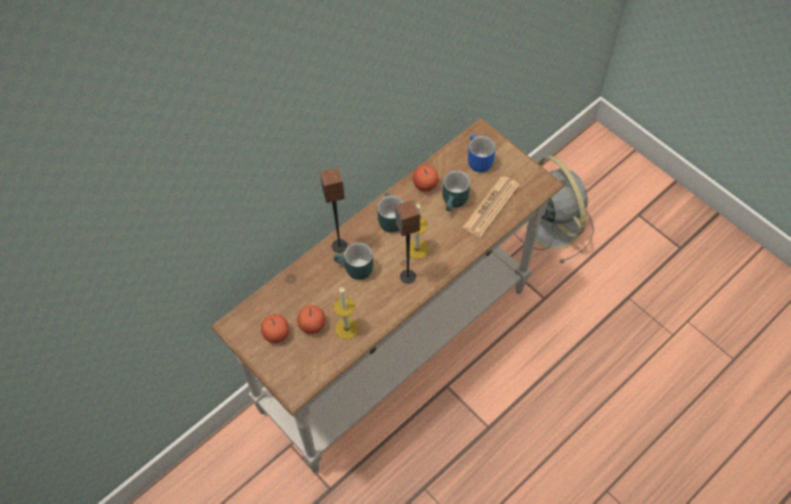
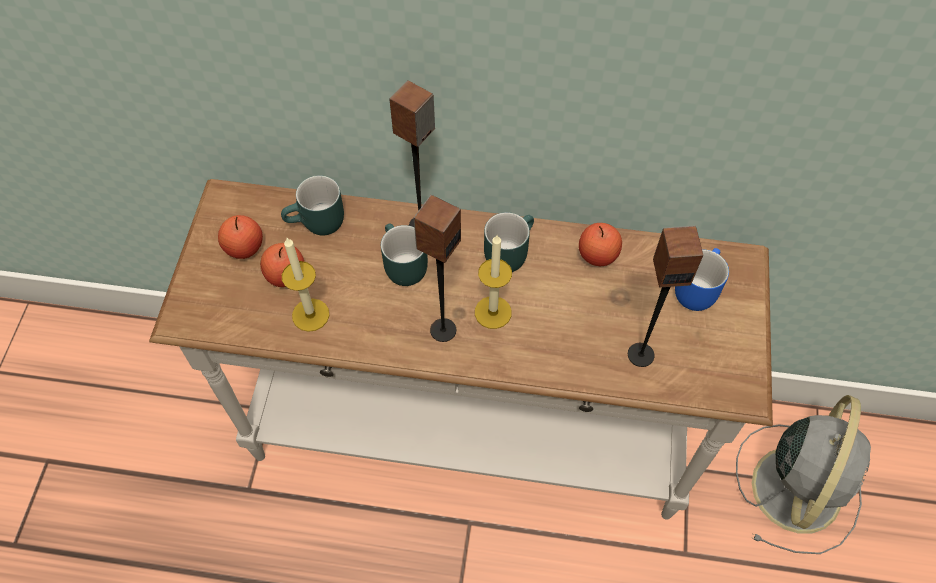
camera: 50 degrees right, 0 degrees up
(455, 202) = (605, 307): turquoise mug -> turquoise mug (318, 225)
(491, 206) = (640, 354): newspaper -> speaker

